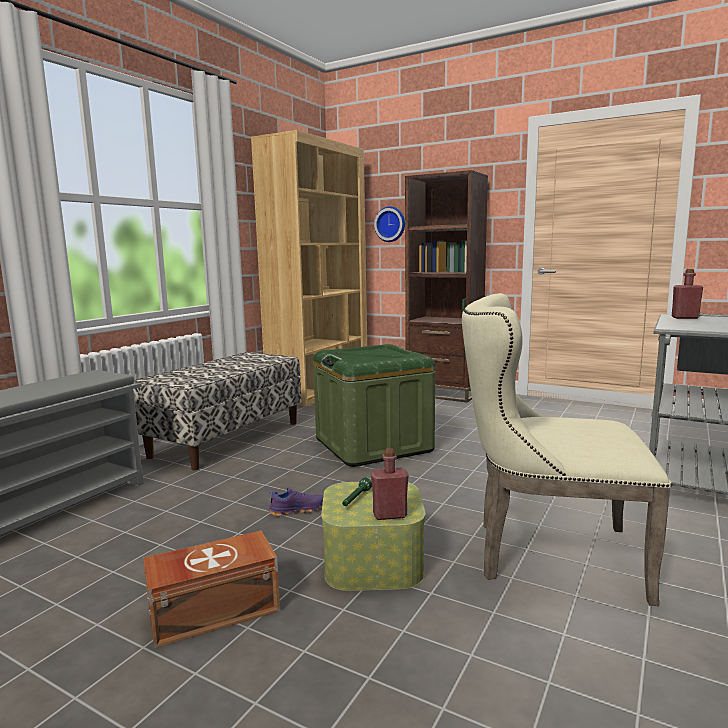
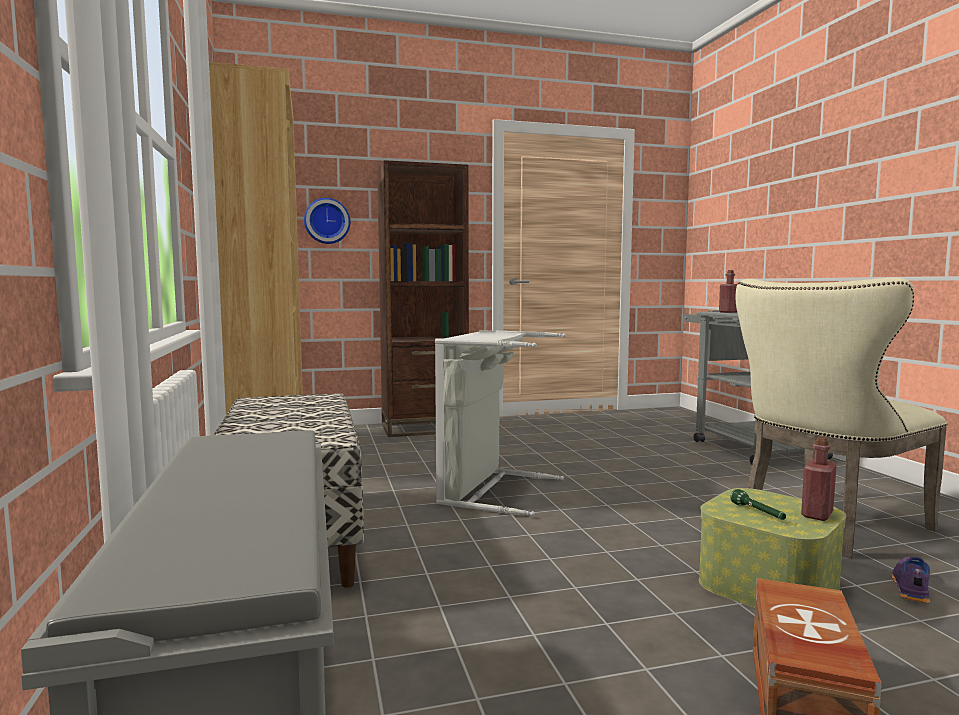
camera: 45 degrees left, 5 degrees down
(297, 510) = (593, 574): purple shoe -> purple shoe (910, 587)
(373, 445) = (489, 490): green storage box -> grey laundry basket

